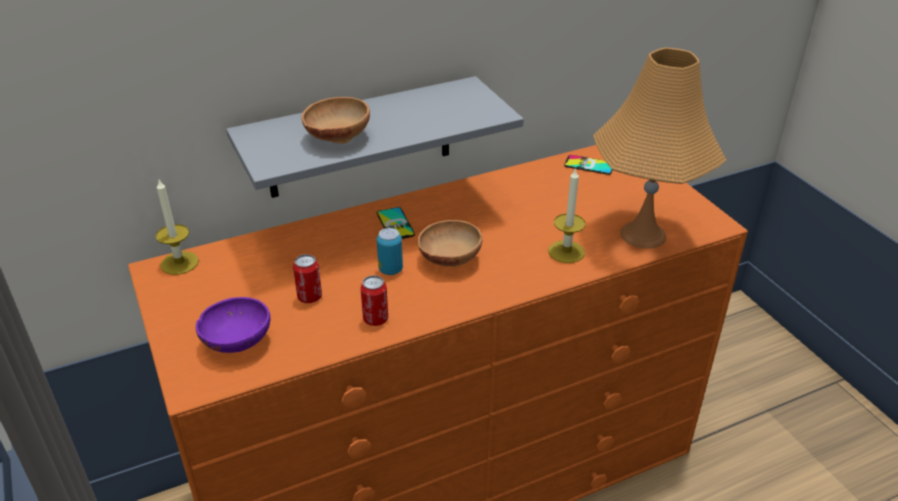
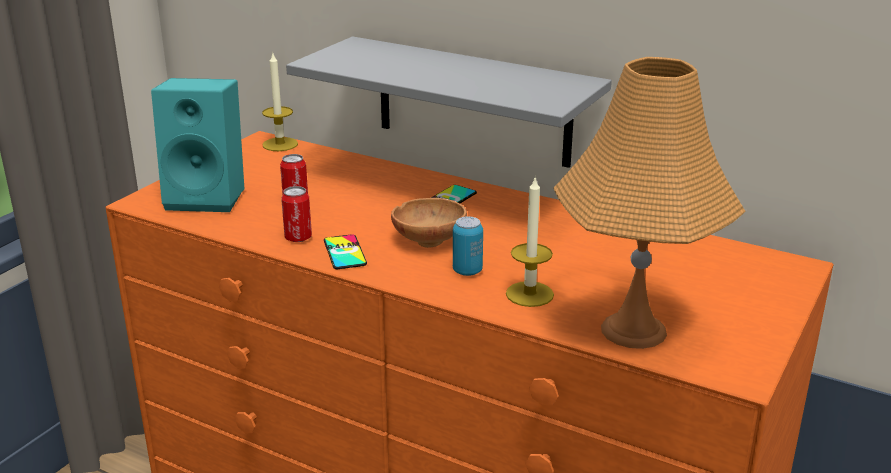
camera: 55 degrees right, 10 degrees down
(237, 341) = (209, 197): purple bowl -> turquoise speaker
(336, 138) = (394, 67): brown bowl -> none
(390, 269) = (377, 220): can -> can (467, 271)
(589, 165) = (722, 258): phone -> phone (344, 252)

